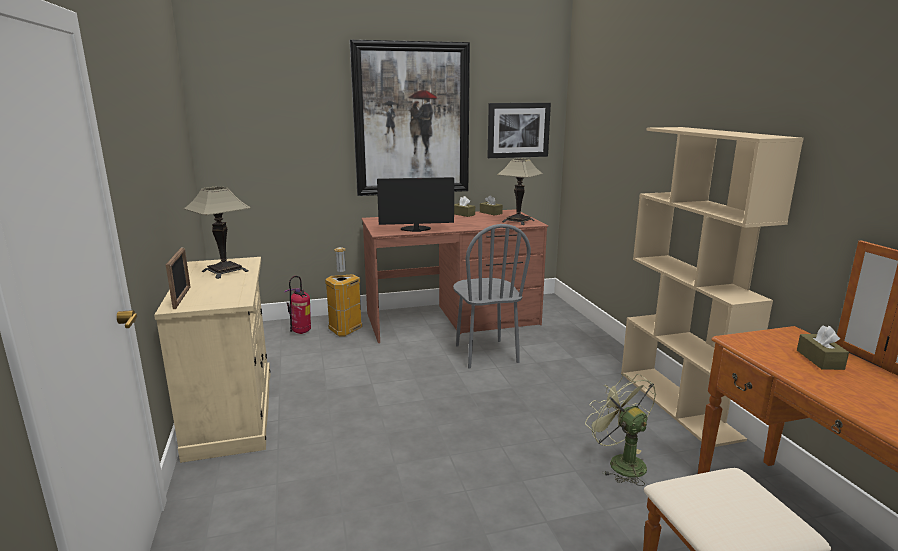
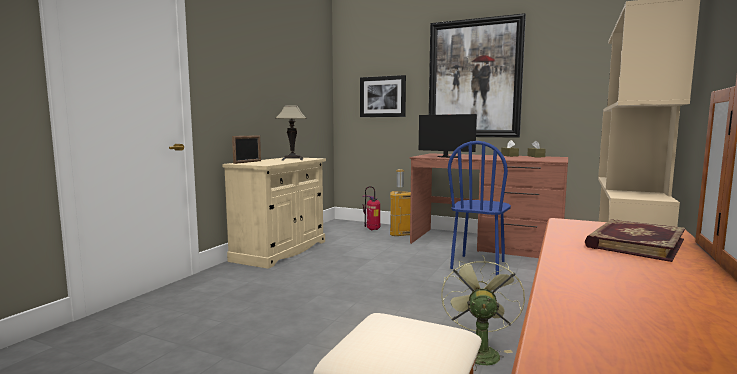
camera: 40 degrees right, 10 degrees down
(485, 354) = (478, 265): grey chair -> blue chair
(518, 130) = (573, 85): picture -> picture (382, 96)
(518, 221) = (546, 159): table lamp -> none
(819, 359) = (633, 243): brown tissue box -> book

